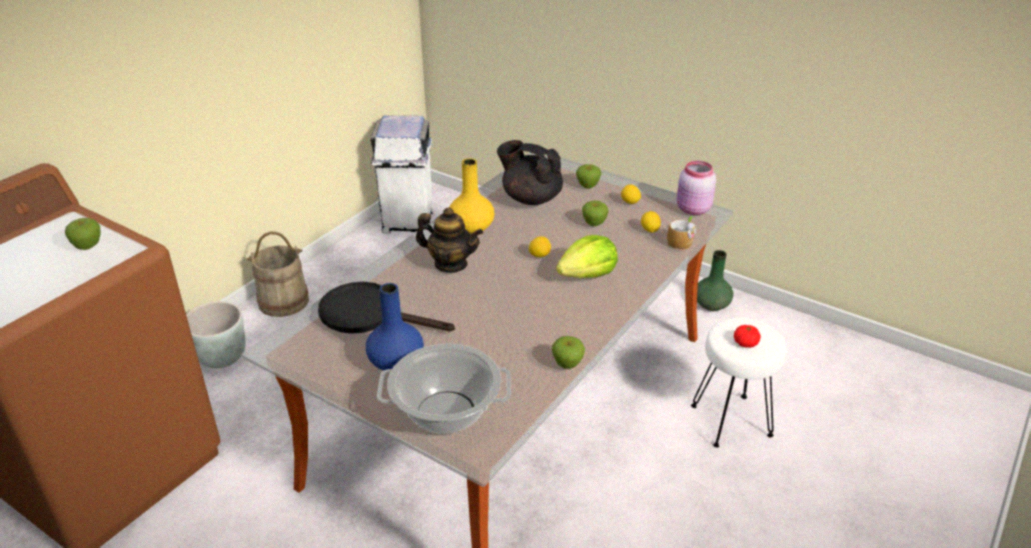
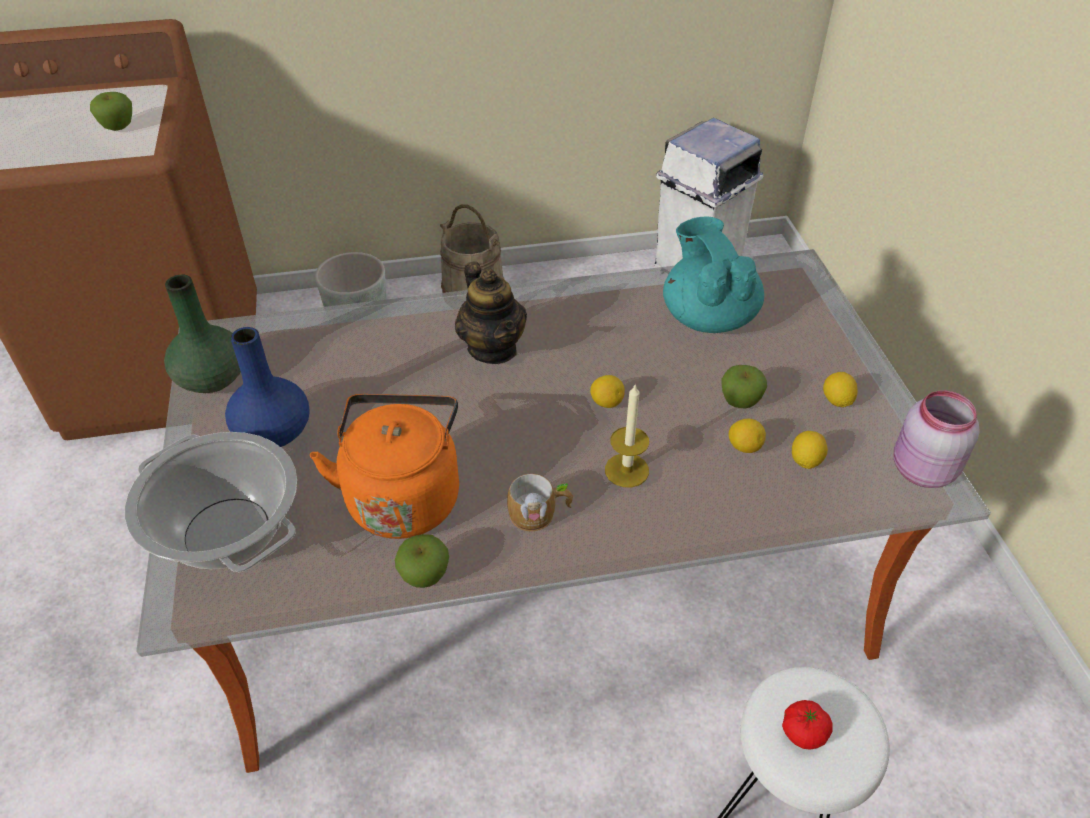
camera: 45 degrees right, 10 degrees up
(369, 314) = (332, 356): black frying pan -> none
(472, 228) = (582, 315): yellow vase -> none
(507, 344) = (403, 496): none -> orange kettle
(531, 198) = (708, 316): black teapot -> turquoise teapot
(587, 186) = (810, 341): apple -> none
(588, 274) = (626, 470): lettuce -> candle
(620, 238) = (744, 447): none -> lemon
(682, 241) = (829, 510): mug -> mug (540, 514)
(711, 304) = (963, 624): green vase -> green vase (212, 378)

